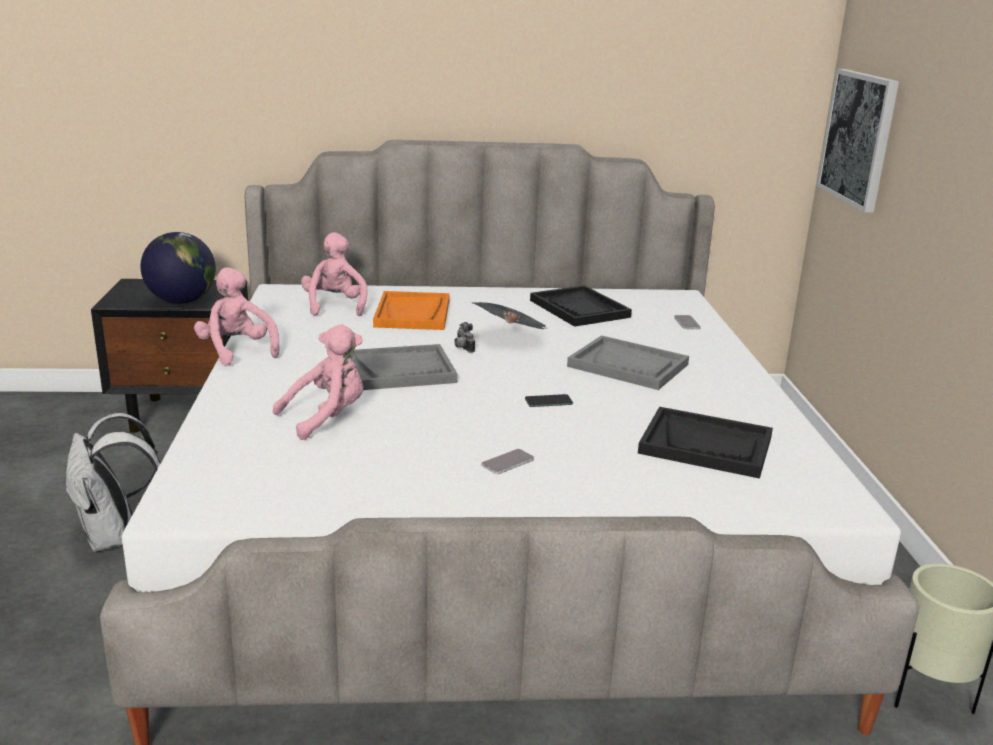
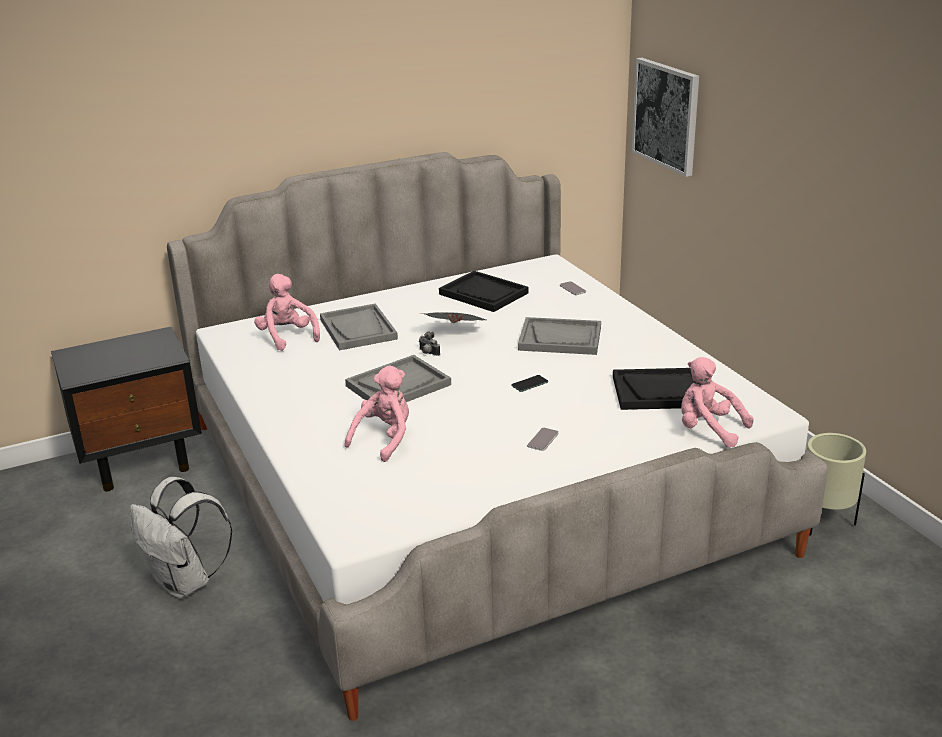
camera: 20 degrees left, 5 degrees up
(182, 301) = (137, 362): globe -> none
(237, 351) = (252, 400): pink plush toy -> pink plush toy (708, 430)
(413, 313) = (358, 329): orange tray -> grey tray

